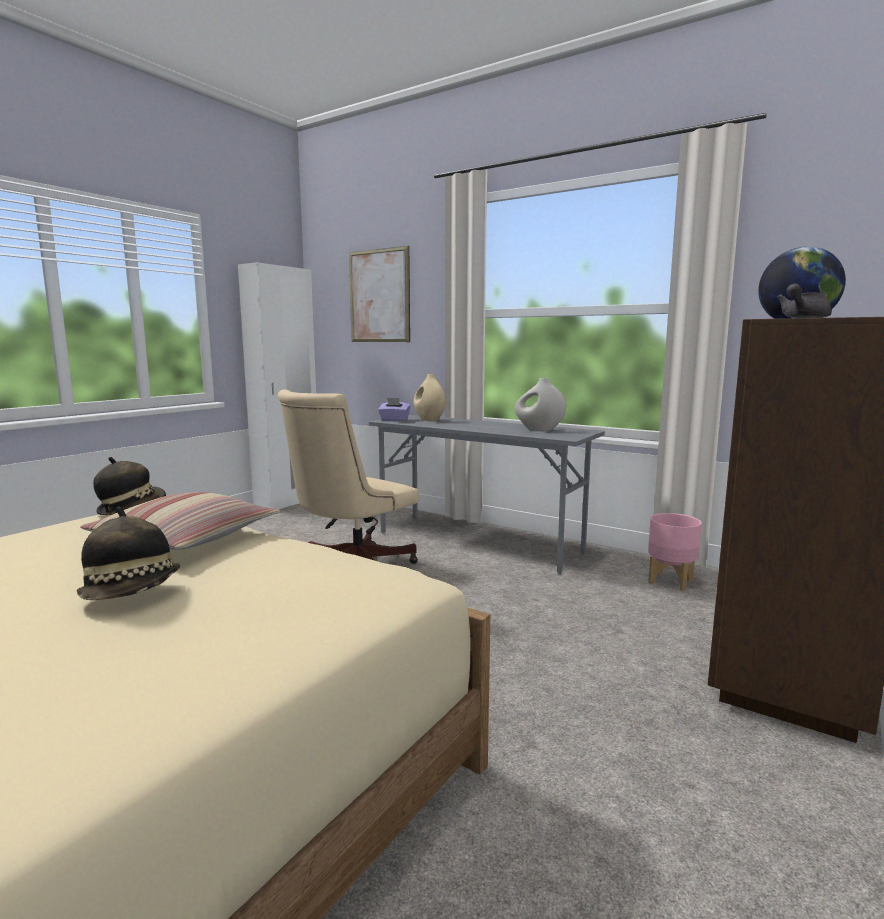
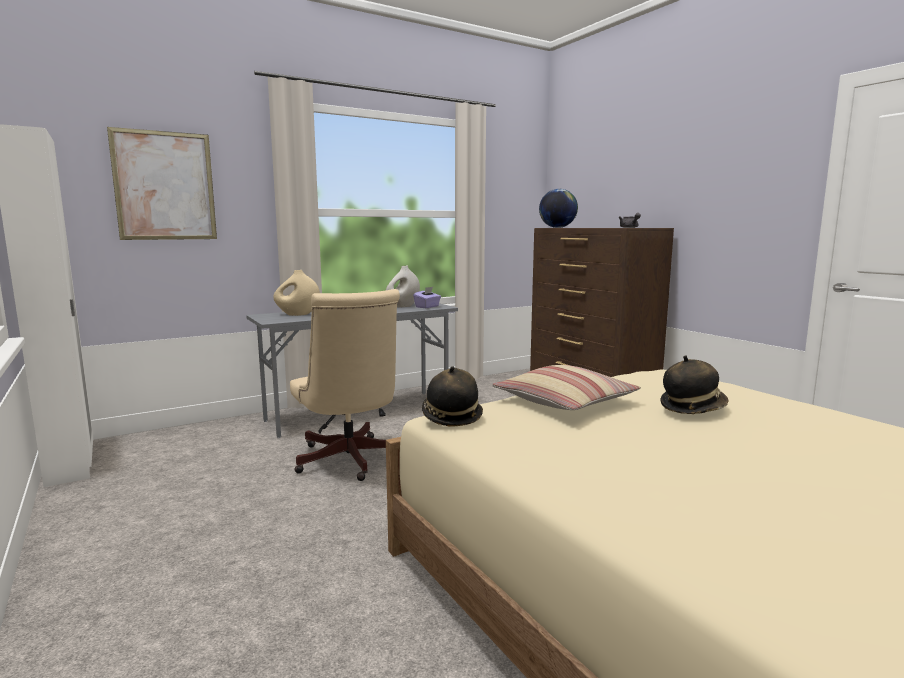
camera: 65 degrees left, 0 degrees up
(394, 420) = (275, 319): purple tissue box -> purple tissue box (427, 307)
(670, 581) = (488, 388): pink planter -> none

